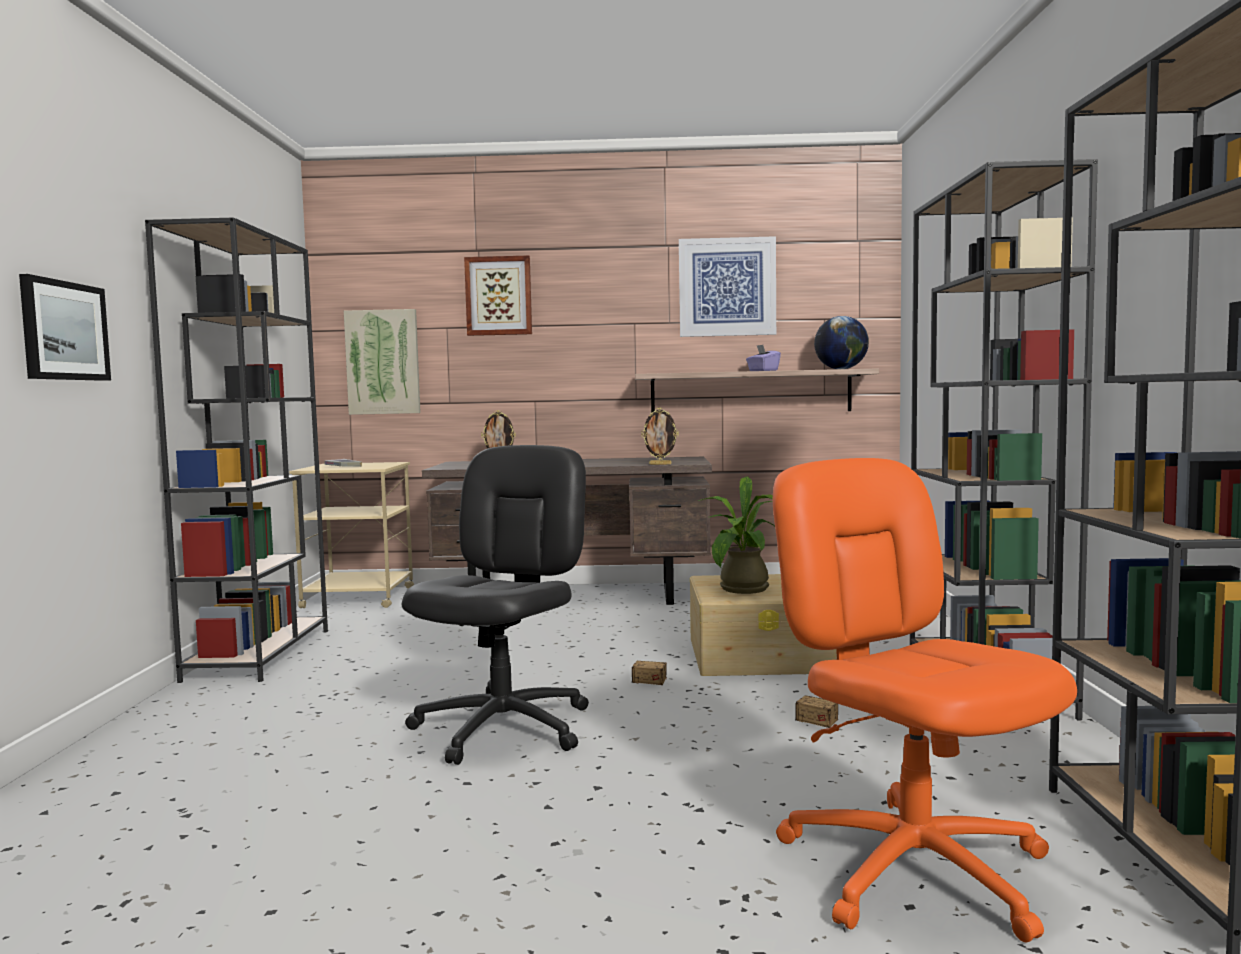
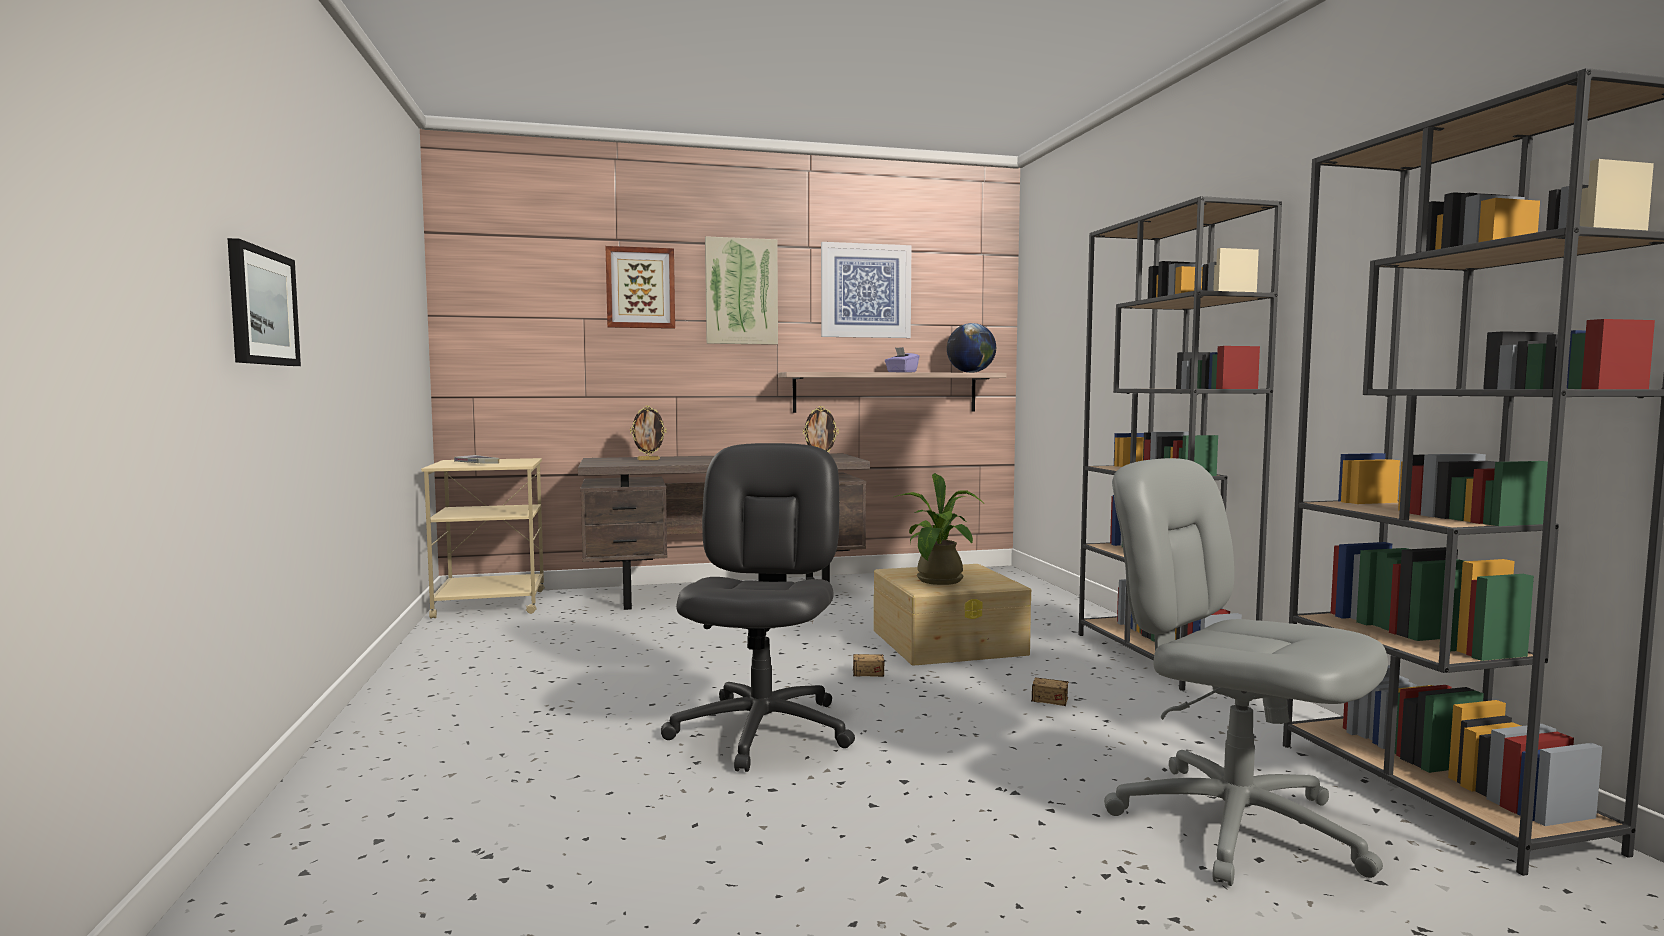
camera: 15 degrees left, 0 degrees up
(259, 654) = (424, 671): bookcase -> none
(383, 362) = (513, 352): picture -> picture (741, 291)
(915, 867) = (1235, 824): orange office chair -> grey office chair

